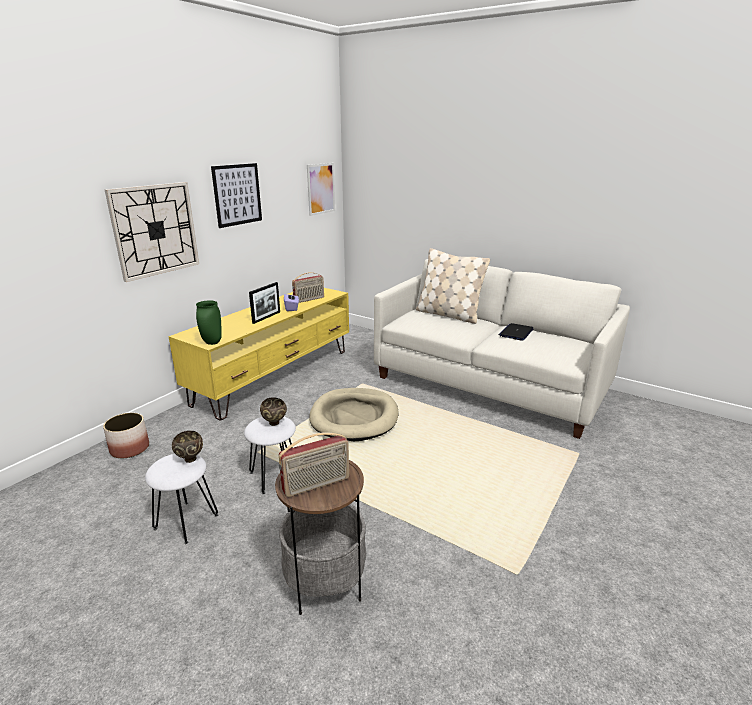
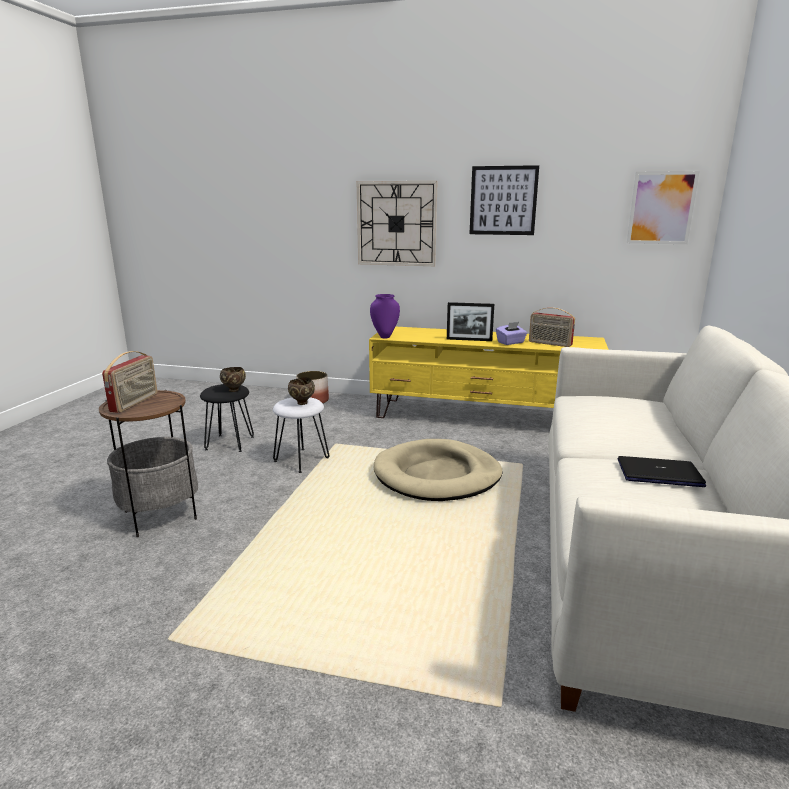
camera: 70 degrees right, 5 degrees down
(185, 521) = (230, 443): white stool -> black stool
(212, 343) = (385, 337): green vase -> purple vase
(316, 485) = (135, 402): radio -> radio turned 120 degrees counterclockwise
(448, 315) = (655, 418): beige pillow -> none

